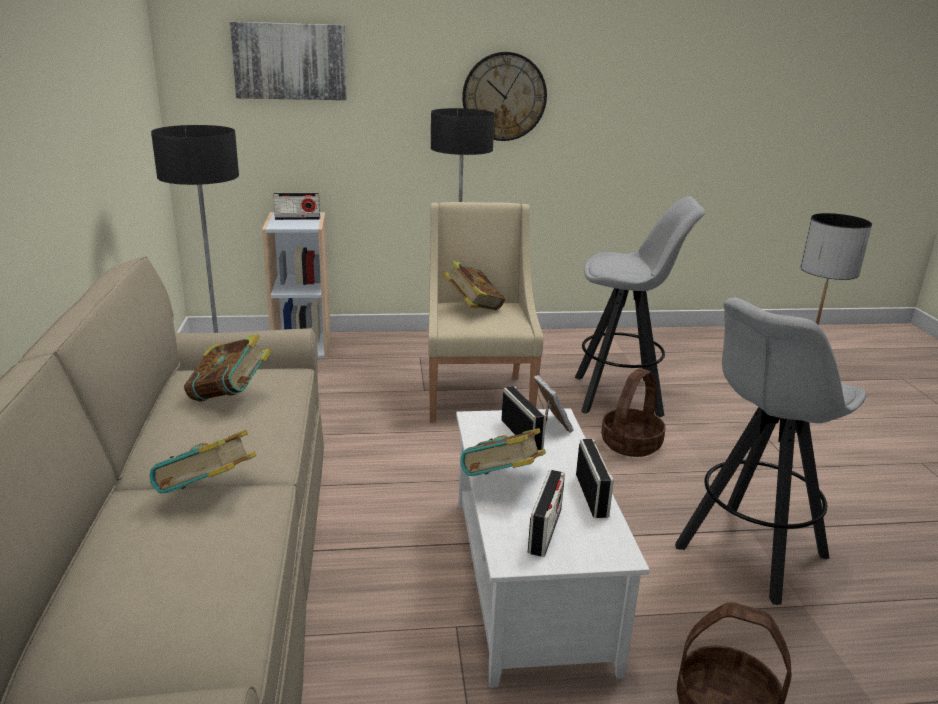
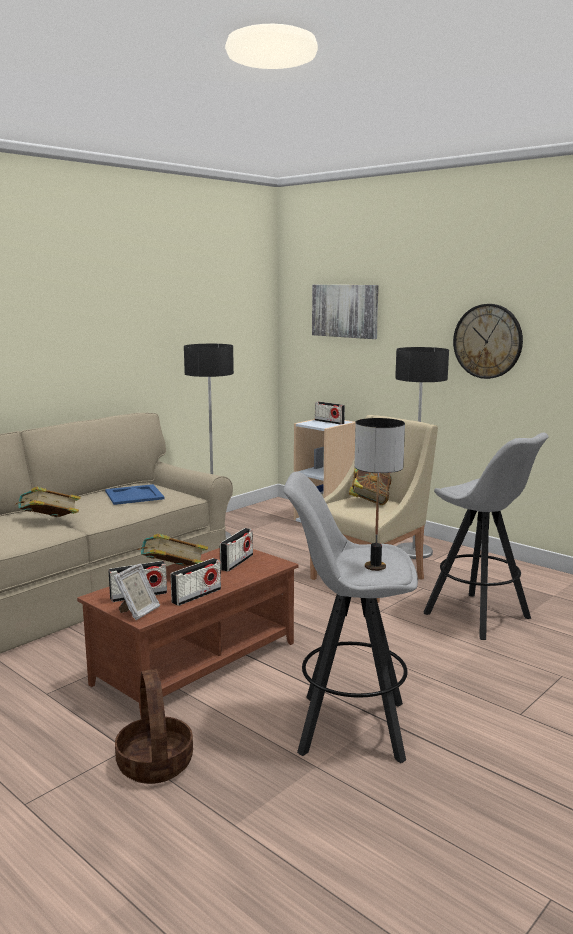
camera: 50 degrees right, 10 degrees down
(230, 396) = (134, 495): book -> blue tray
(527, 579) = (195, 662): white coffee table -> brown coffee table
(551, 426) = (262, 566): picture frame -> picture frame (138, 612)
(631, 444) = (415, 642): basket -> none

